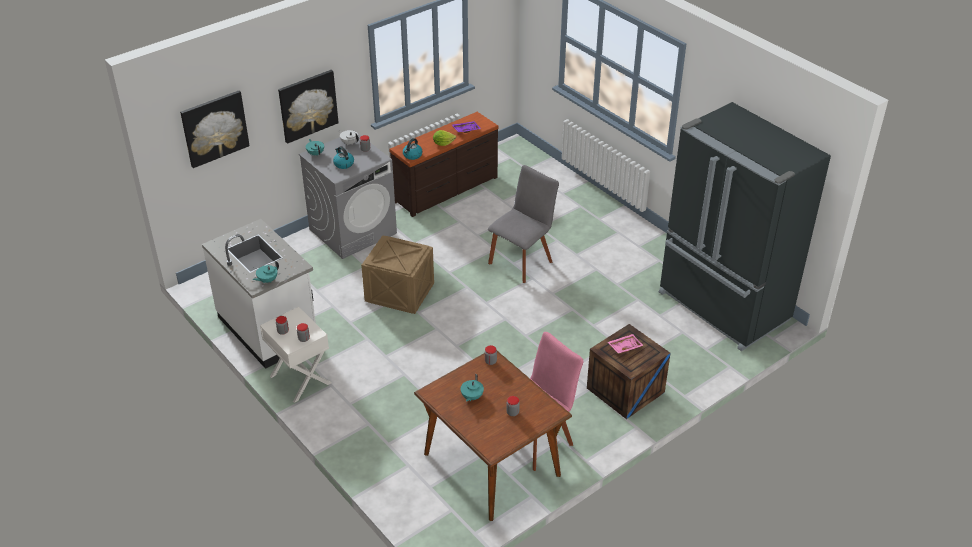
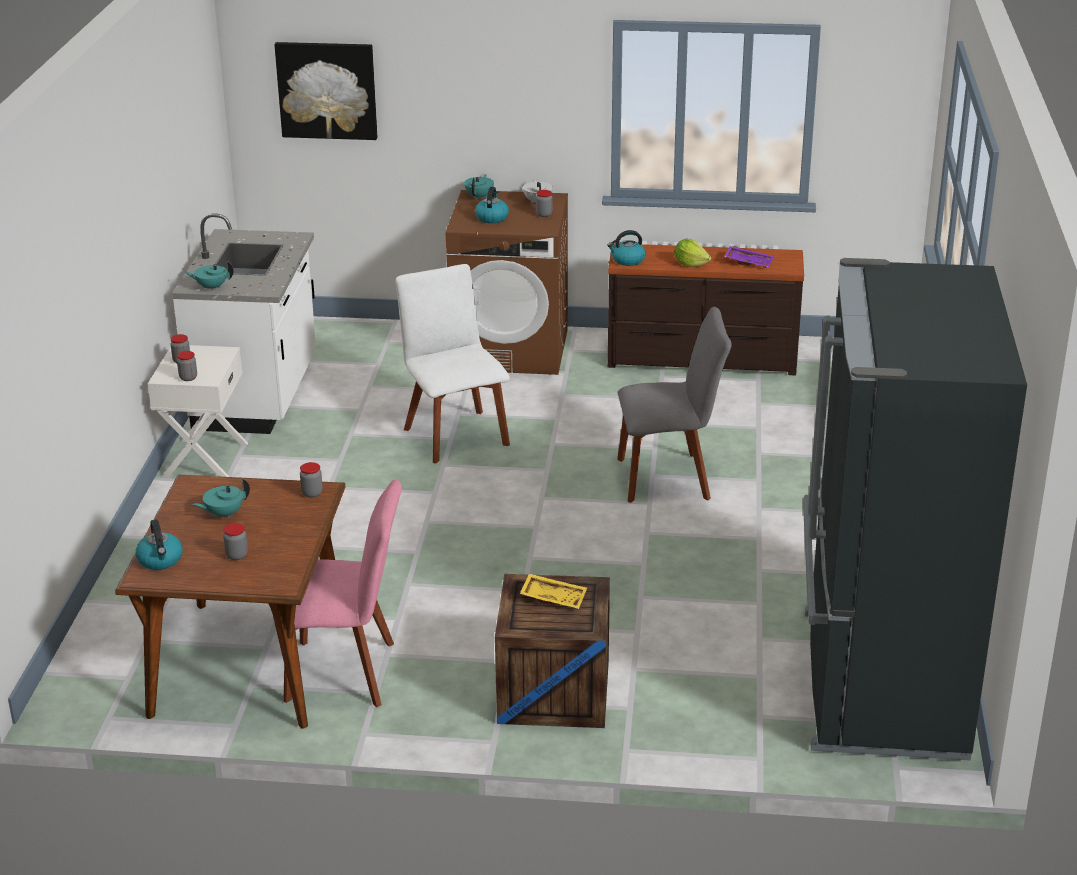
camera: 45 degrees right, 10 degrees down
(308, 105) = (488, 116): picture -> none
(353, 231) = (511, 349): grey washing machine -> brown washing machine
(399, 293) = (454, 434): crate -> white chair
(485, 438) = (160, 560): none -> kettle
(624, 346) = (554, 597): pink tray -> yellow tray

